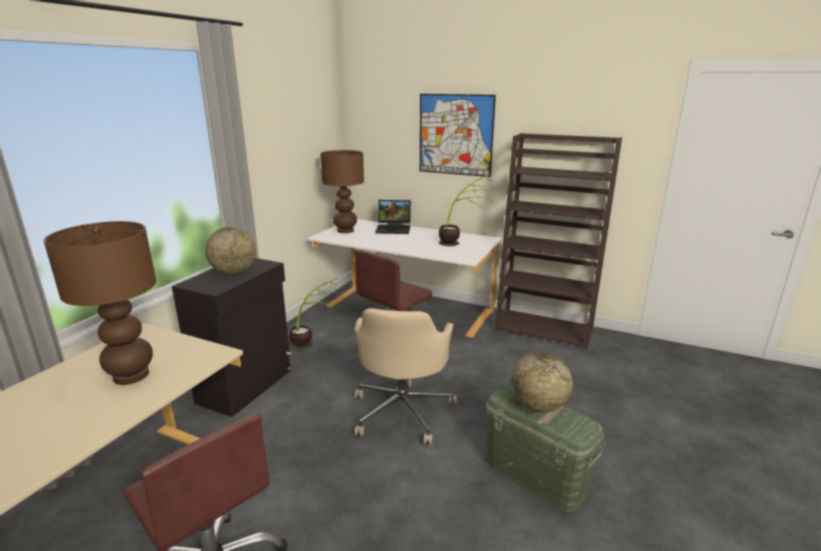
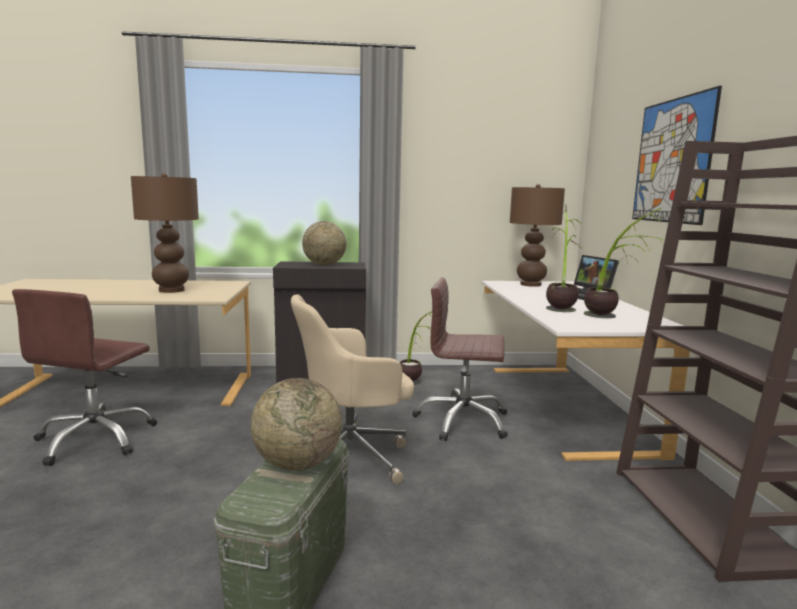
camera: 60 degrees right, 10 degrees down
(416, 243) = (560, 305): none -> potted plant

